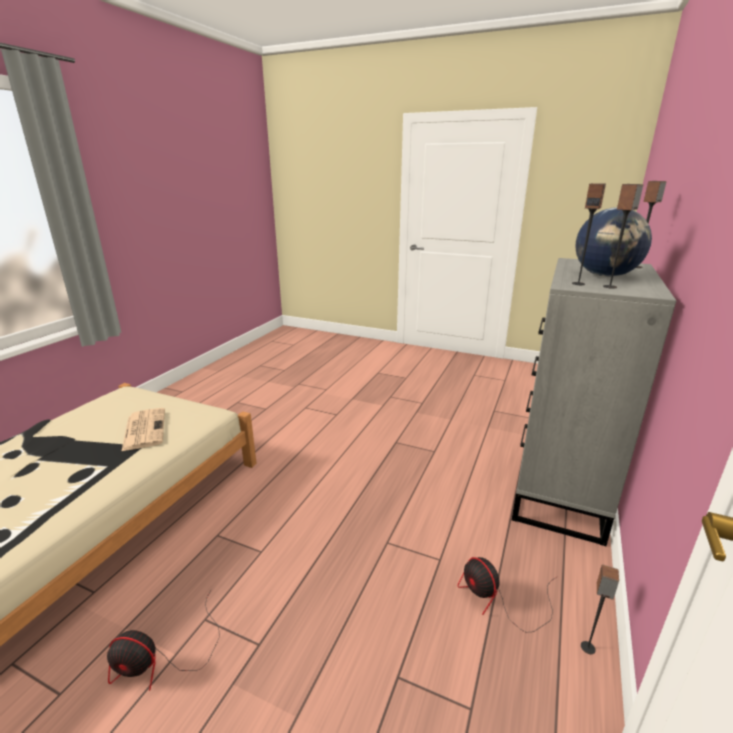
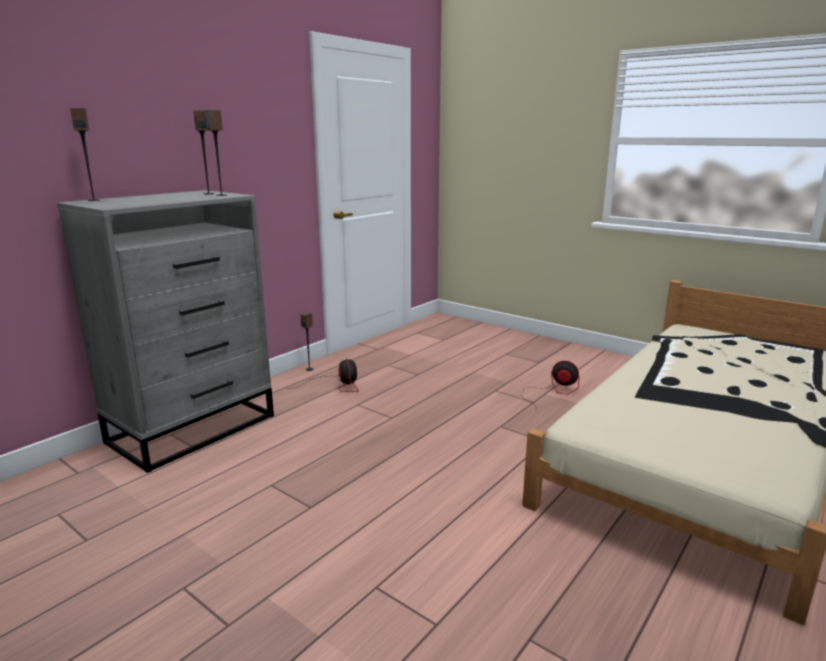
camera: 165 degrees left, 5 degrees down
(144, 429) = (655, 414): newspaper -> none
(605, 276) = (169, 197): globe -> none

